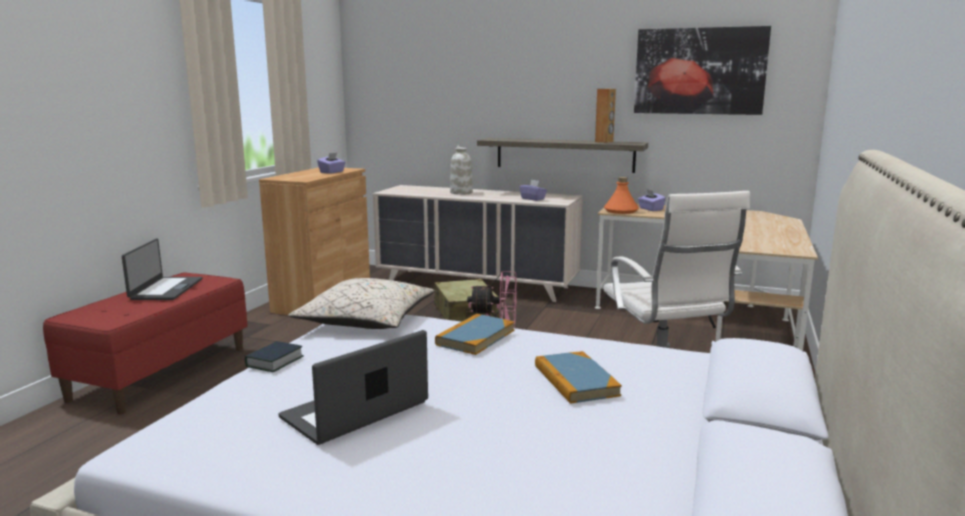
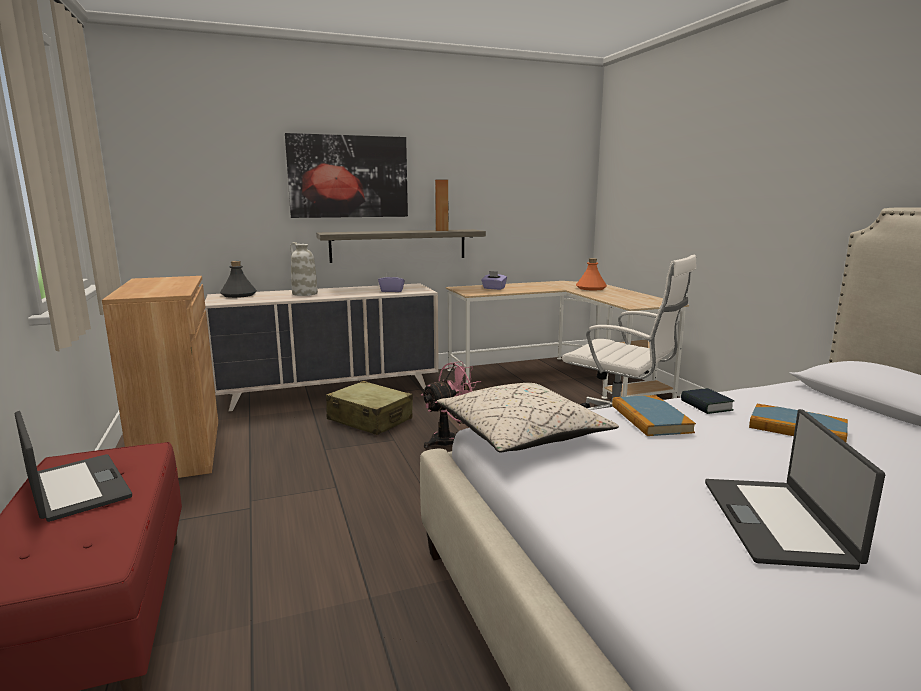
camera: 40 degrees left, 0 degrees up
(274, 362) = (571, 510): book -> book (706, 406)
(332, 172) = (177, 282): purple tissue box -> none
(415, 188) = (238, 295): none -> grey bottle
(621, 211) = (478, 292): orange bottle -> orange bottle (591, 288)
(699, 71) = (511, 165): picture -> picture (348, 177)

